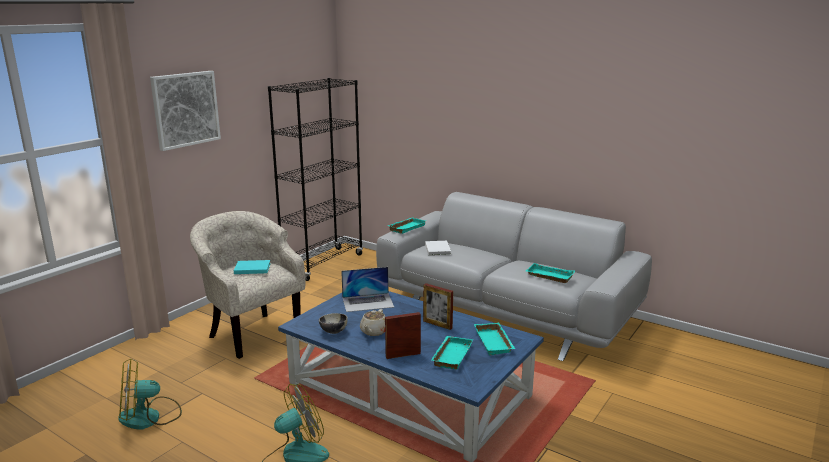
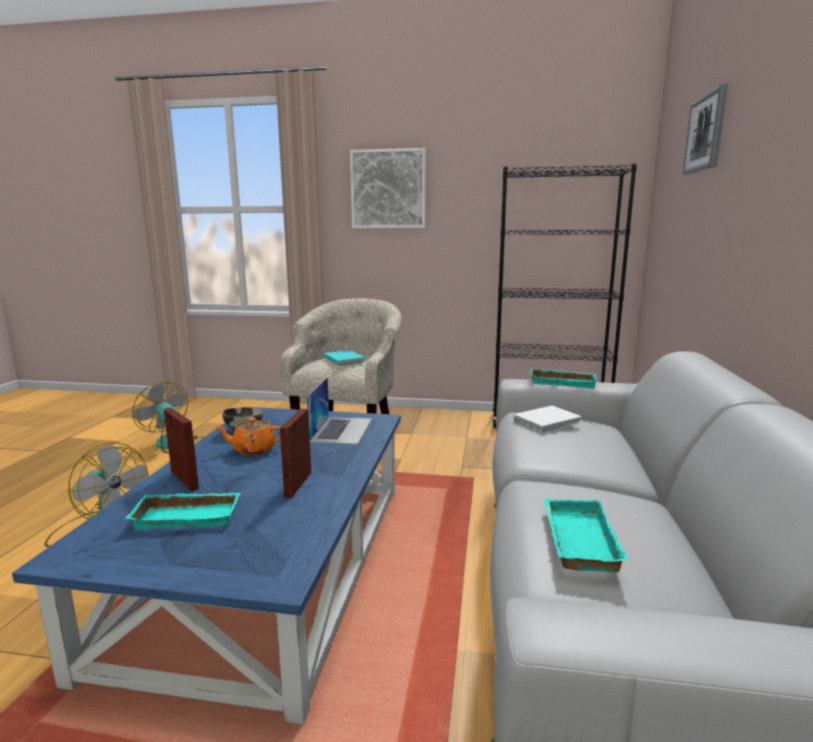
camera: 65 degrees right, 5 degrees down
(368, 302) = (341, 429): laptop -> laptop turned 135 degrees counterclockwise
(373, 331) = (253, 449): beige teapot -> orange teapot
(417, 73) = (706, 133): none -> picture
(495, 342) = (250, 547): turquoise tray -> none

